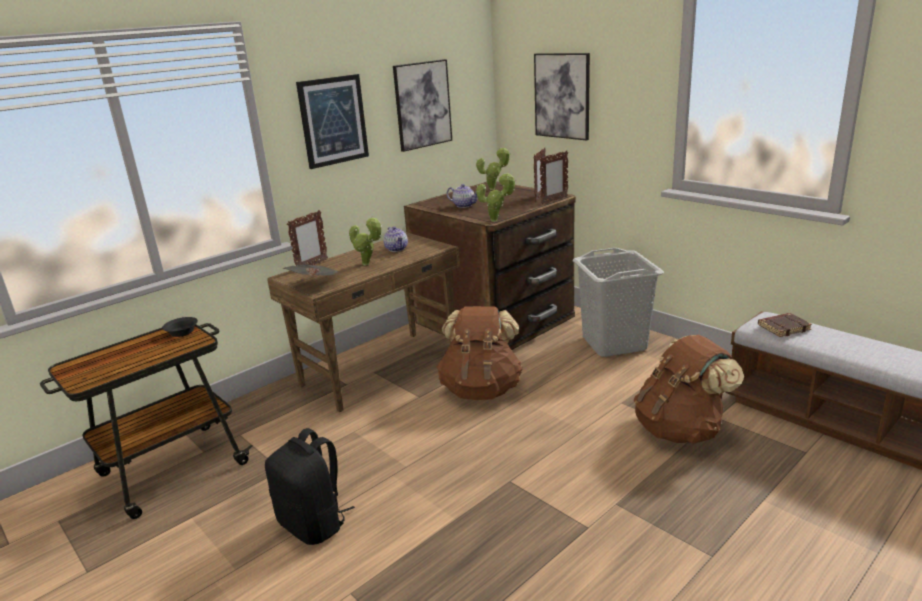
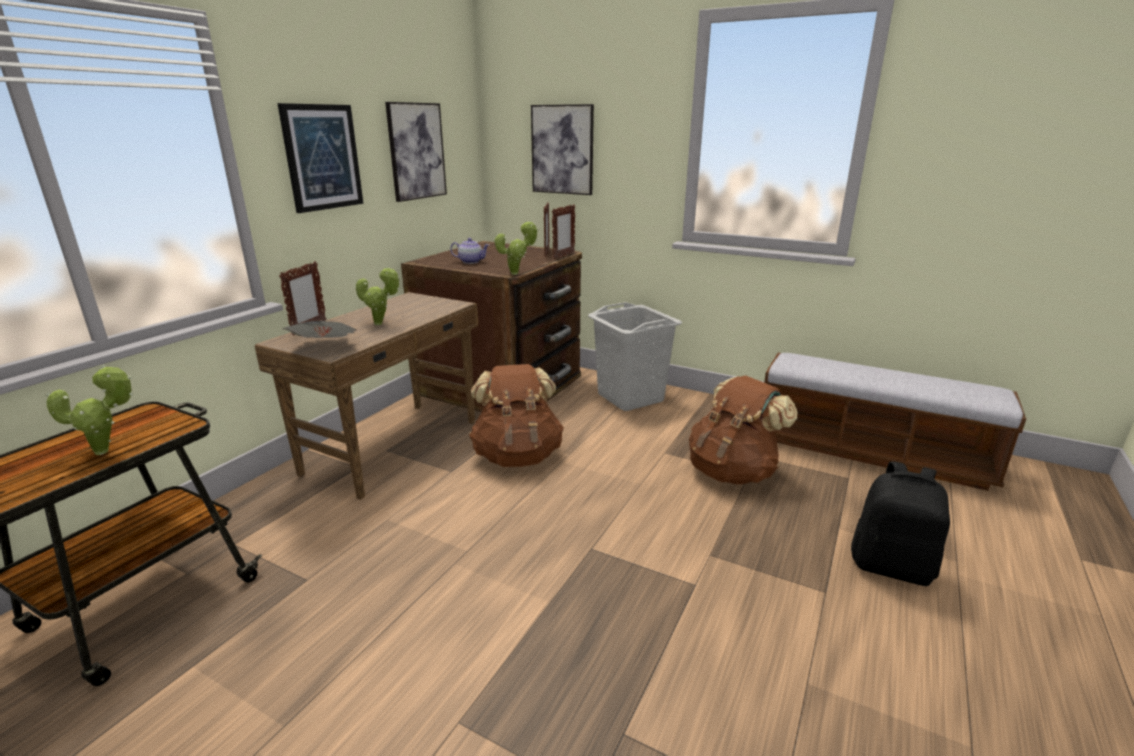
camera: 20 degrees left, 0 degrees up
(182, 332) = (149, 416): black bowl -> none
(314, 524) = (376, 641): black backpack -> black backpack (891, 566)
(397, 249) = (407, 308): teapot -> none
(494, 189) = (492, 247): potted plant -> potted plant (107, 451)
(783, 327) = (810, 364): brown book -> none

